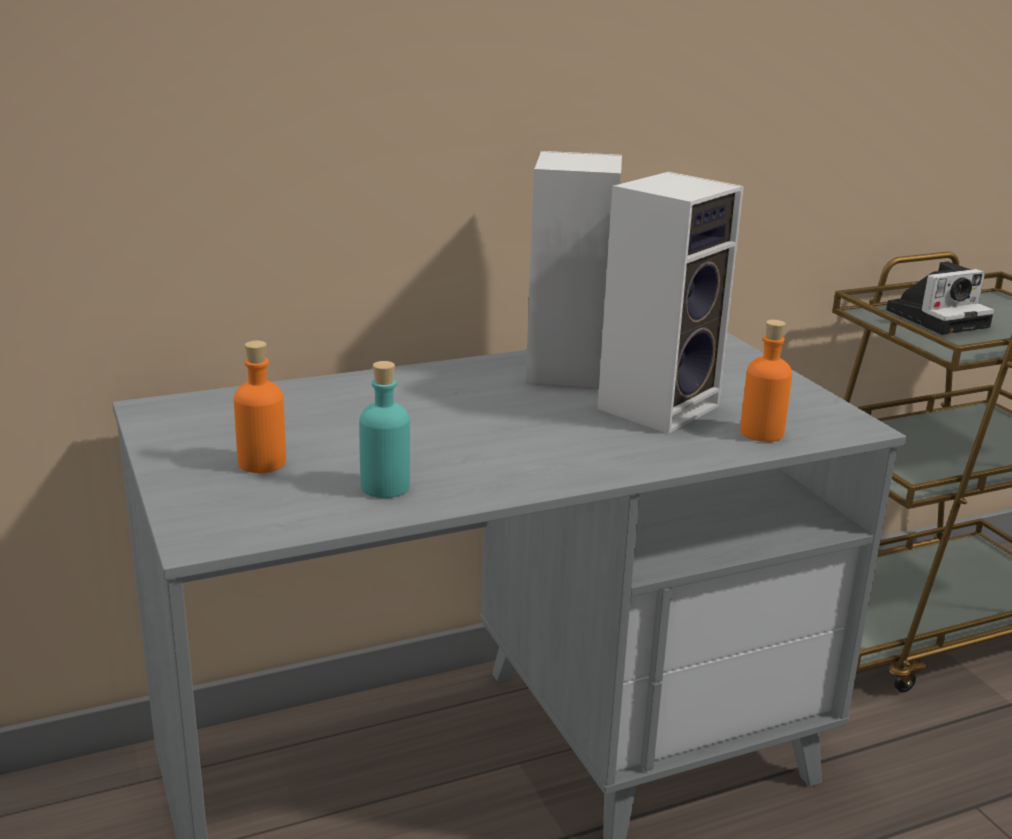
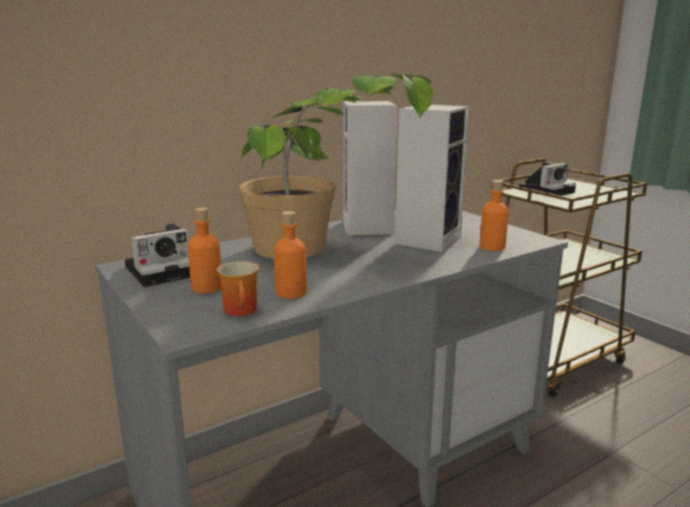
camera: 10 degrees left, 5 degrees down
(209, 423) = (163, 270): none -> camera
(300, 511) = (243, 310): none -> mug
(385, 487) = (291, 292): turquoise bottle -> orange bottle
(464, 419) = (321, 255): none -> potted plant

